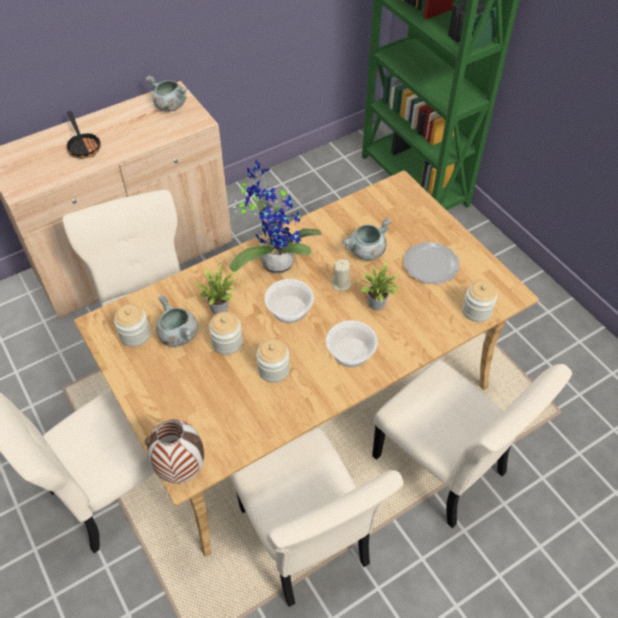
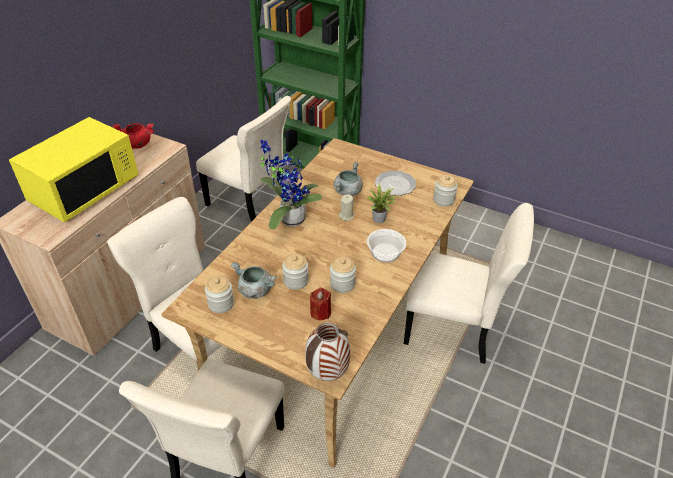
camera: 30 degrees left, 10 degrees down
(83, 146) = (85, 190): frying pan -> yellow microwave
(169, 106) = (137, 144): grey cooking pot -> red cooking pot
(220, 307) = (272, 261): potted plant -> none
(225, 393) = (320, 312): none -> red candle
(289, 309) = (323, 244): bowl -> none
(306, 541) = (398, 420): beige chair -> beige chair (249, 204)

